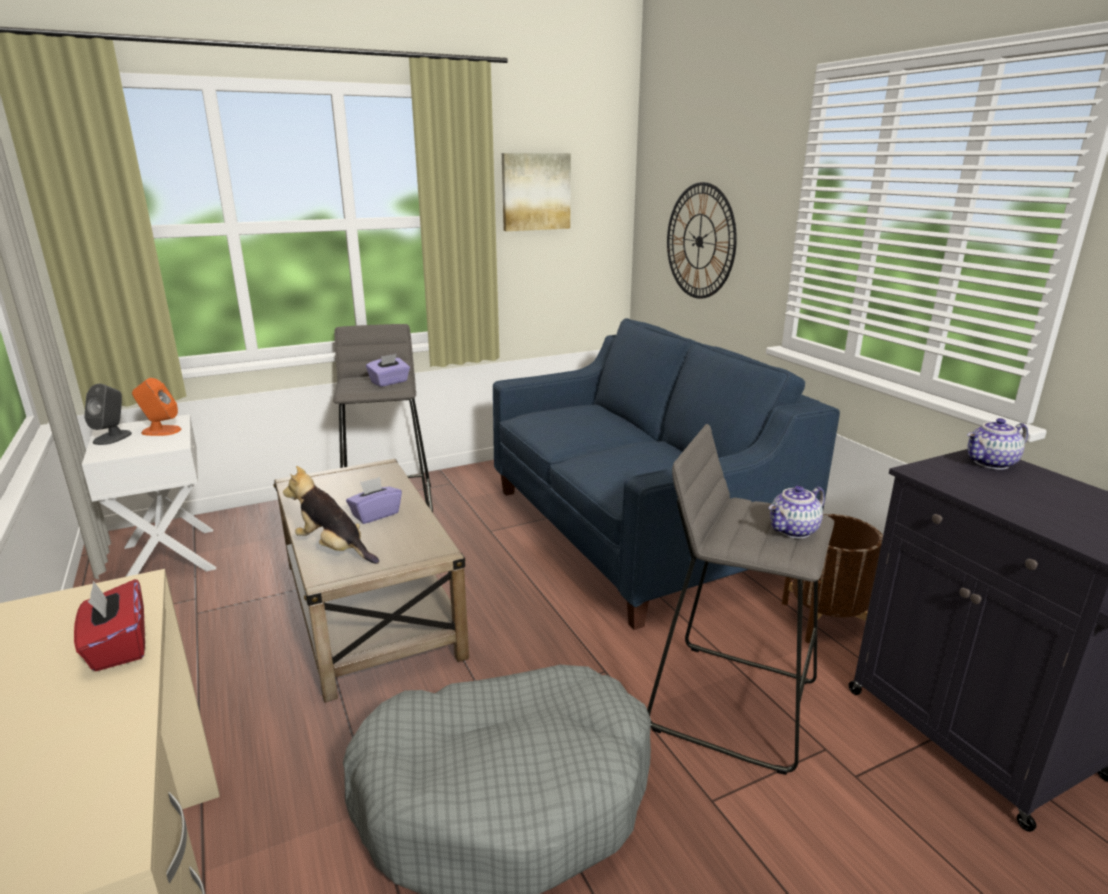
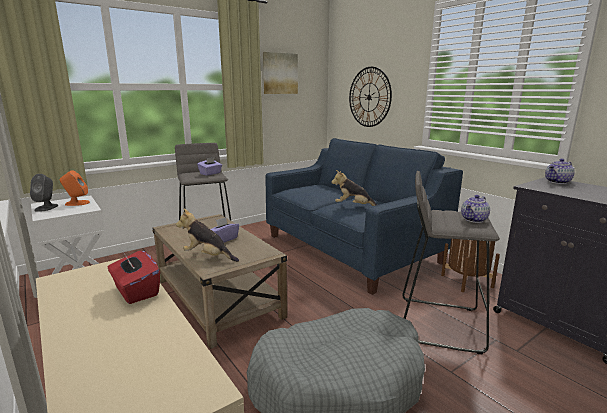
camera: 10 degrees left, 5 degrees down
(625, 463) = (354, 206): none -> plush toy

